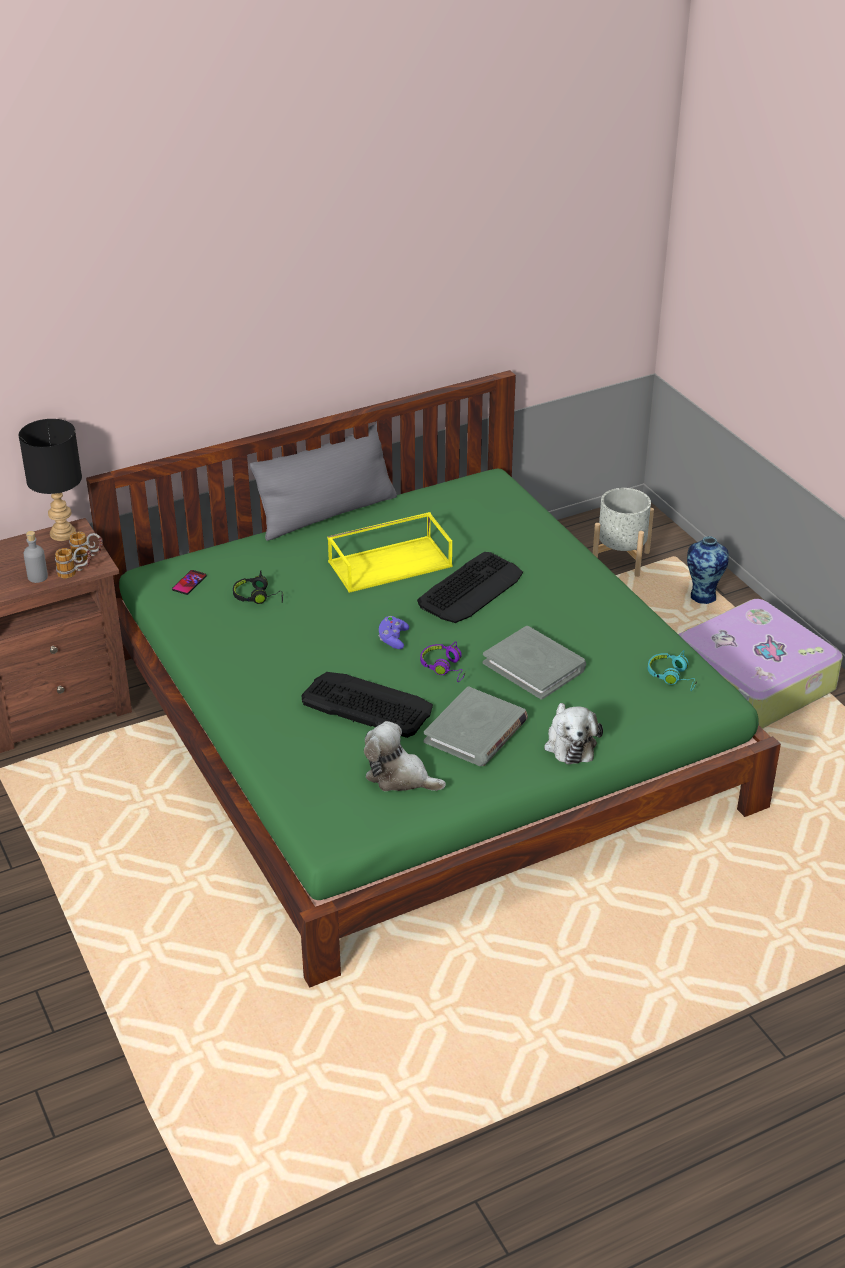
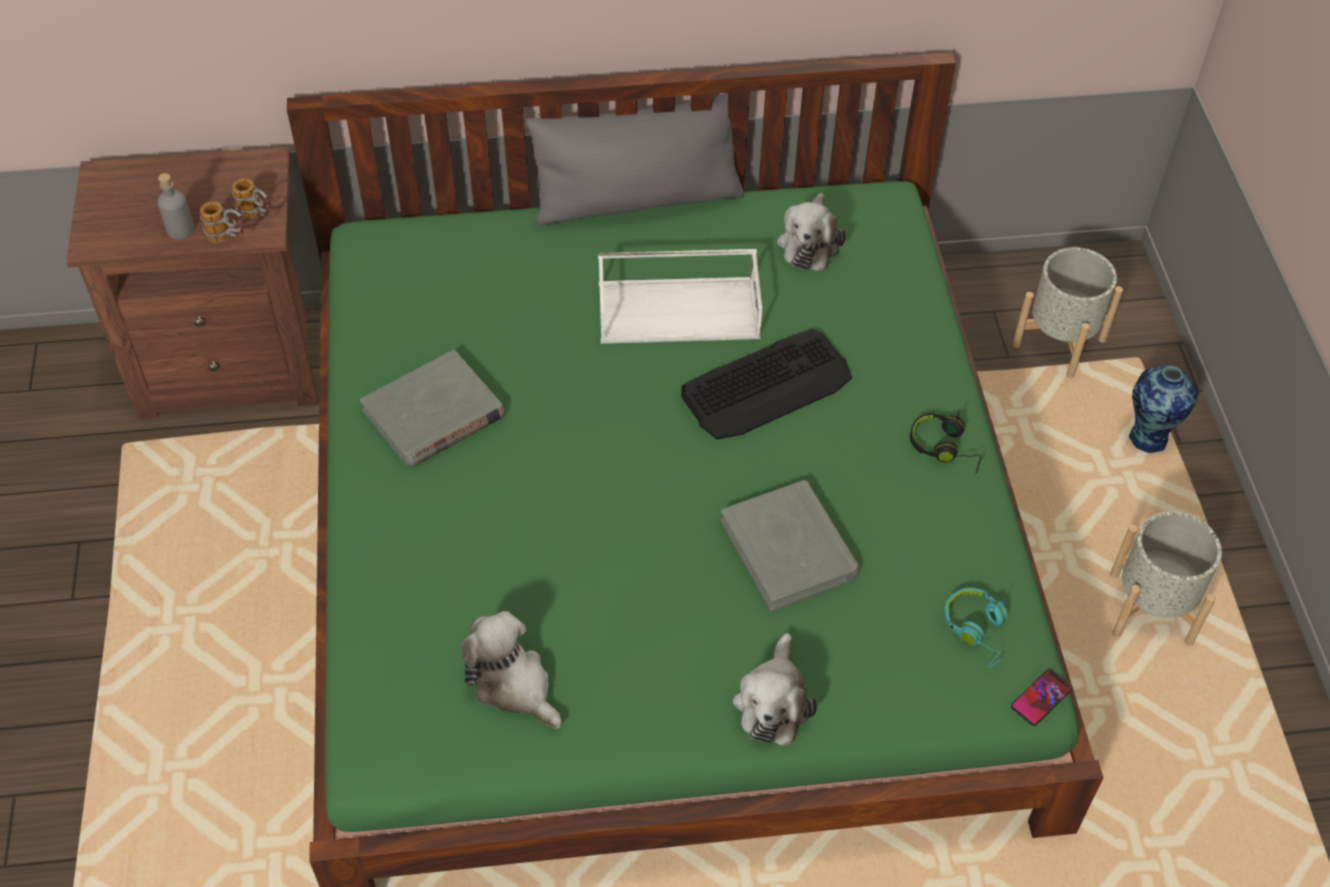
camera: 20 degrees right, 15 degrees up
(62, 533) = (246, 166): black table lamp -> none
(189, 583) = (405, 268): phone -> phone (1041, 698)
(258, 597) = (481, 317): black headphones -> black headphones (945, 447)
(366, 704) = (528, 546): keyboard -> none
(390, 563) = (680, 309): yellow tray -> white tray
(393, 639) = (619, 442): purple game controller -> none
(445, 668) = (664, 514): purple headphones -> none
(454, 511) = (809, 243): none -> plush toy
(476, 731) = (652, 640): grey book -> grey book (434, 414)
(752, 682) = (1150, 608): suitcase -> grey planter

